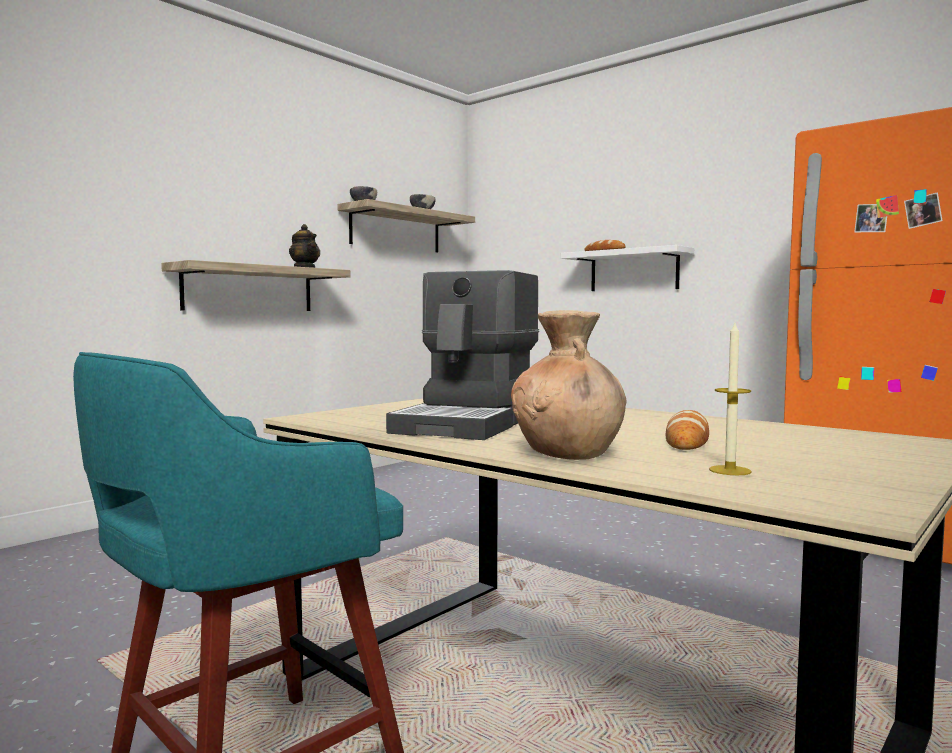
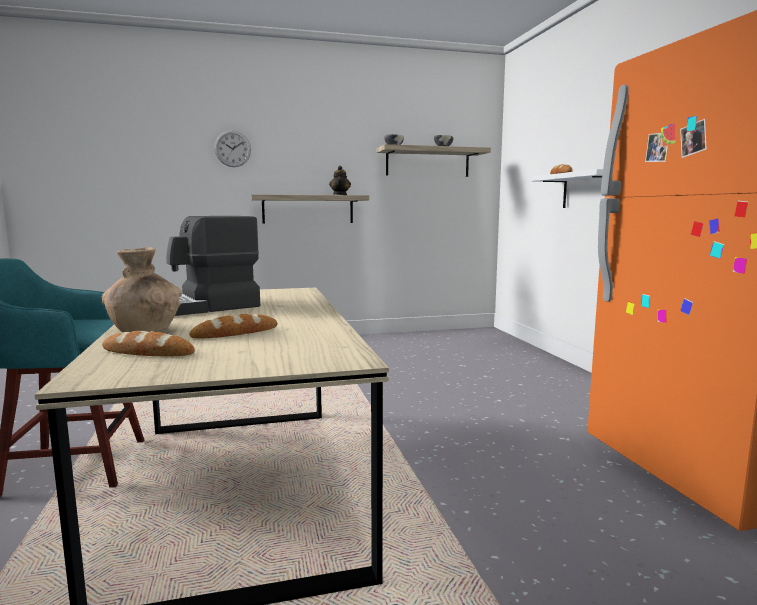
camera: 35 degrees right, 5 degrees up
(131, 181) = (232, 149): none -> wall clock
(730, 470) = (148, 352): candle -> bread

